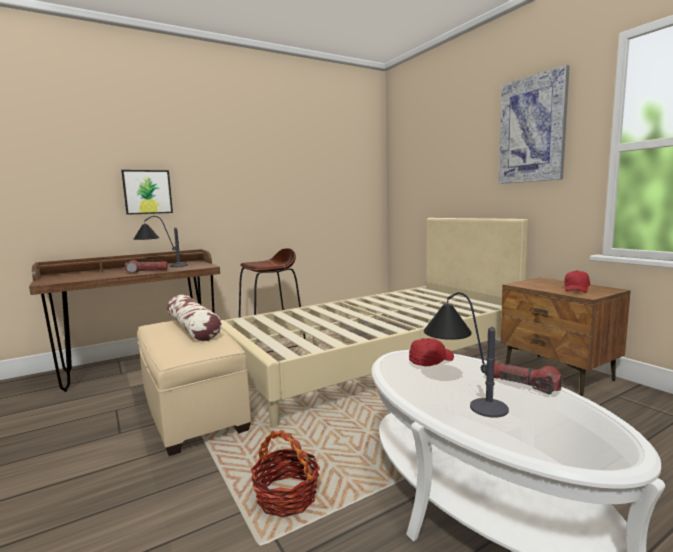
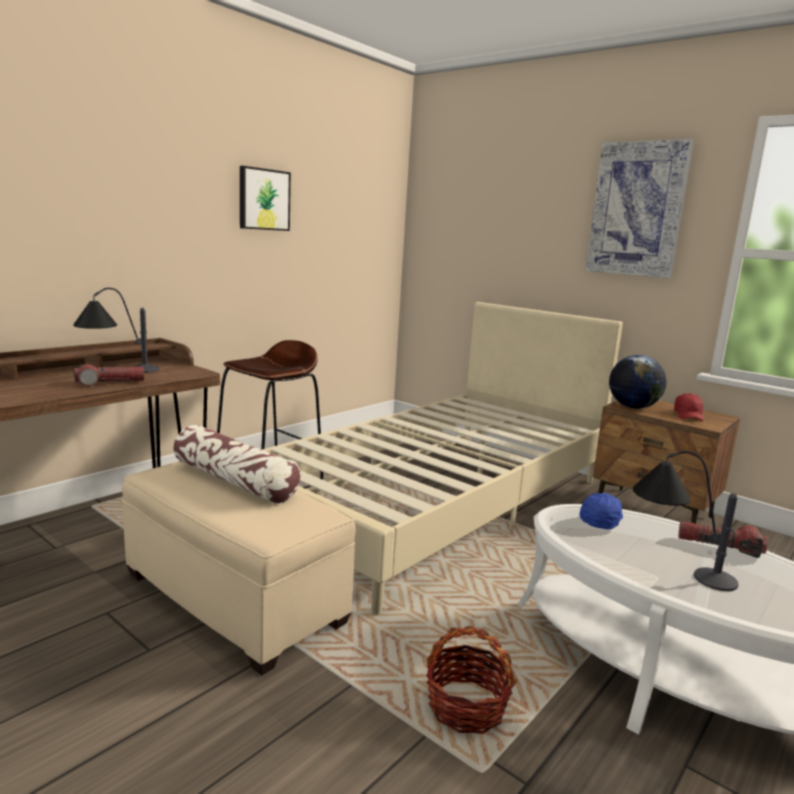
camera: 20 degrees left, 5 degrees up
(147, 192) = (78, 241): picture -> picture (263, 199)
(430, 361) = (601, 520): red cap -> blue cap
(529, 284) = (632, 407): none -> globe

